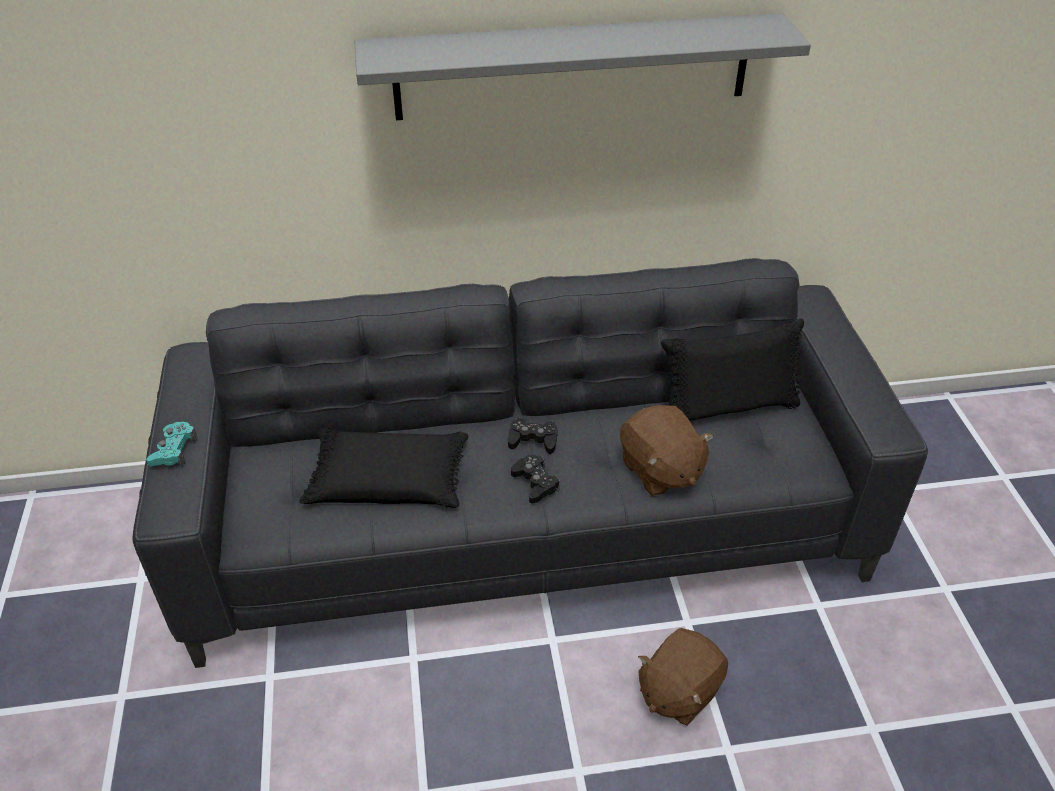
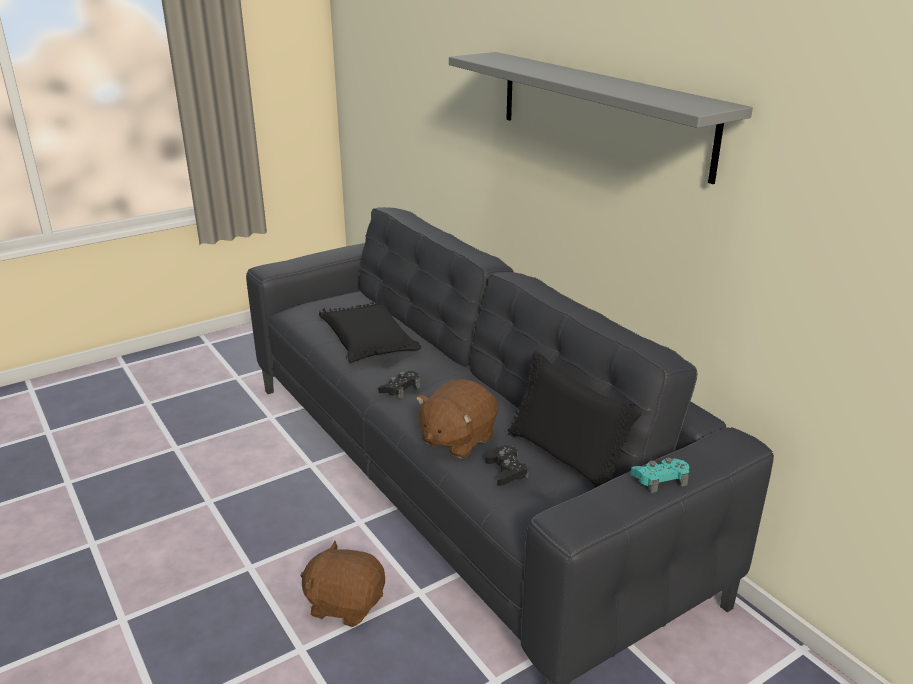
camera: 65 degrees right, 15 degrees down
(173, 450) = (315, 257): turquoise game controller -> turquoise game controller (660, 479)
(533, 440) = (445, 379): black game controller -> black game controller (506, 471)

